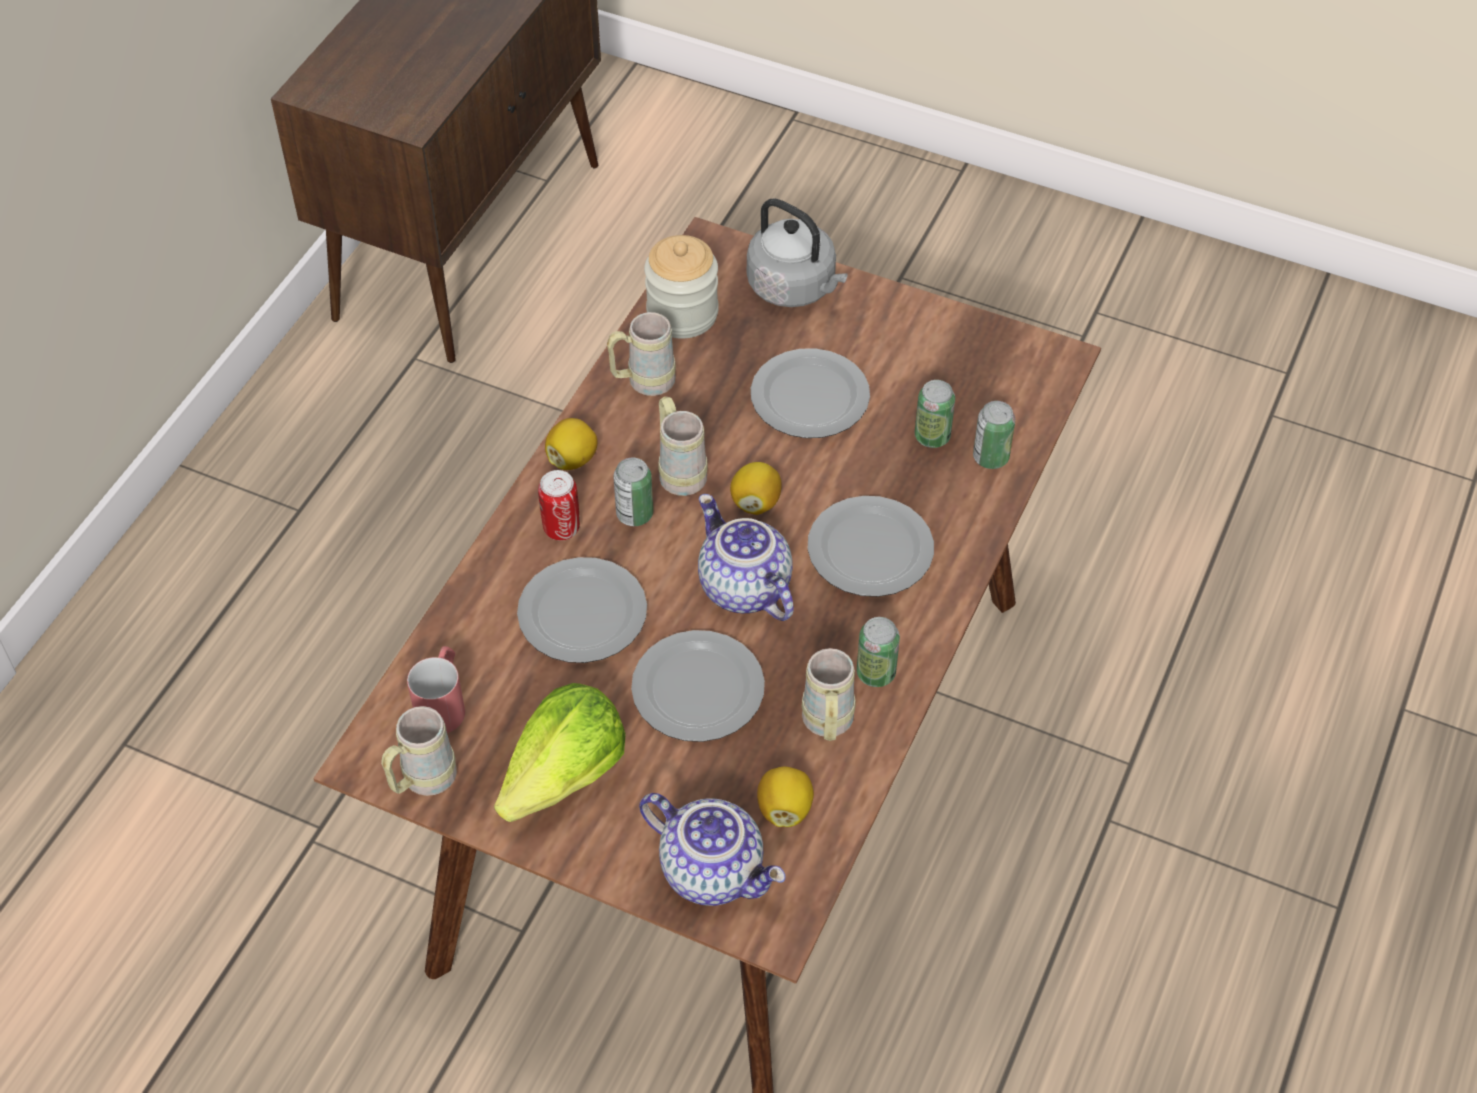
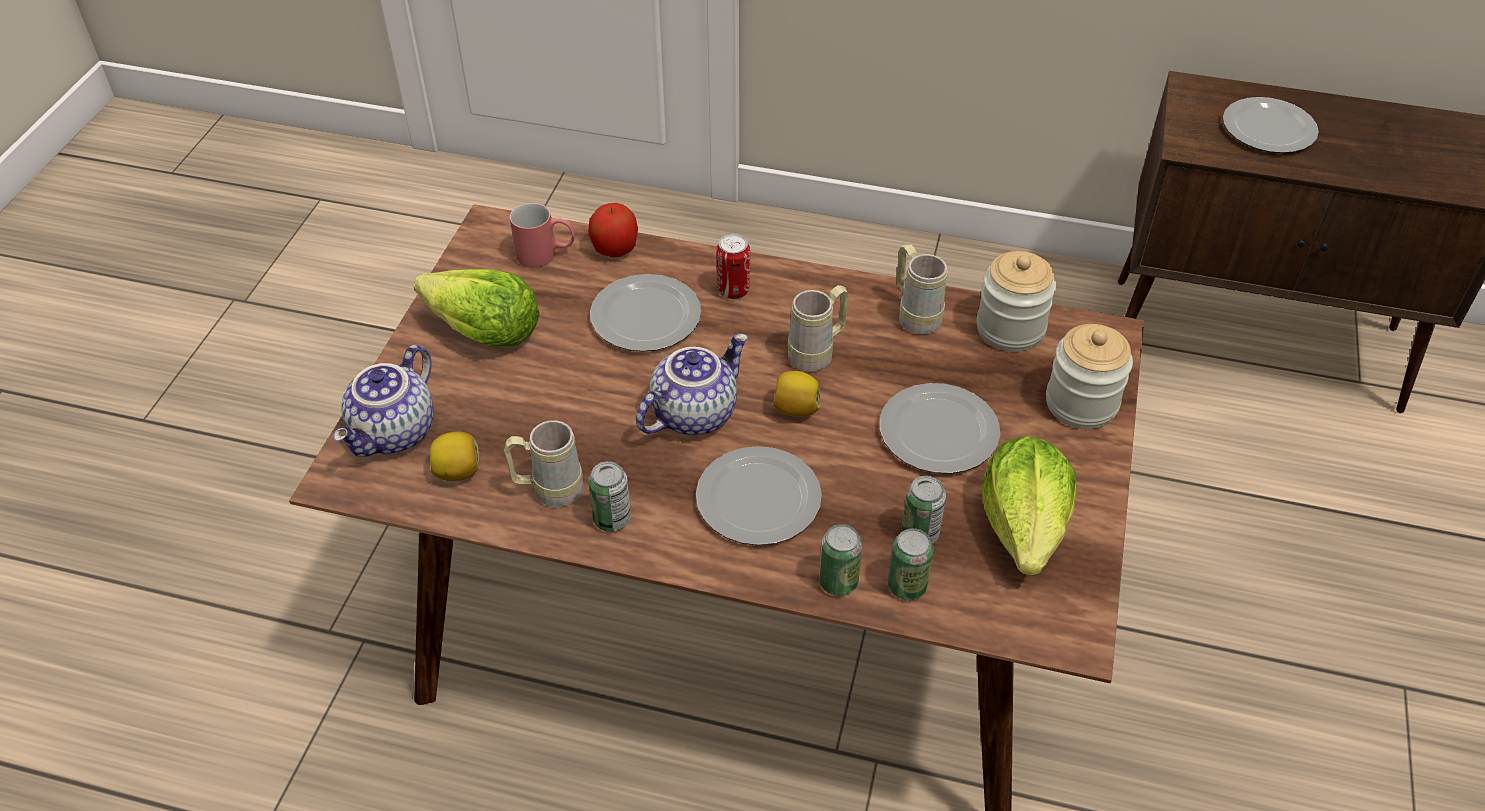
camera: 80 degrees right, 5 degrees down
(421, 781) = (472, 256): beige mug -> none
(456, 632) = (615, 250): none -> apple
(572, 458) = (811, 285): lemon -> none
(634, 514) = (760, 332): can -> can (838, 582)
(700, 689) = (578, 400): plate -> plate (1269, 130)
(795, 287) = (1081, 403): grey kettle -> jar
(936, 362) = (1025, 527): none -> lettuce

